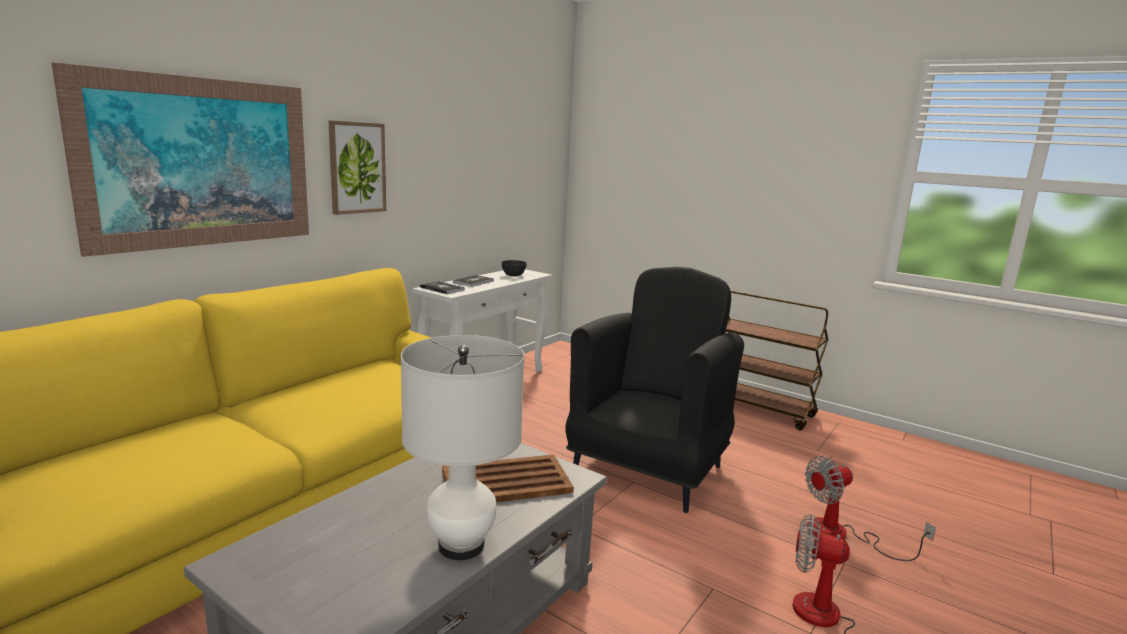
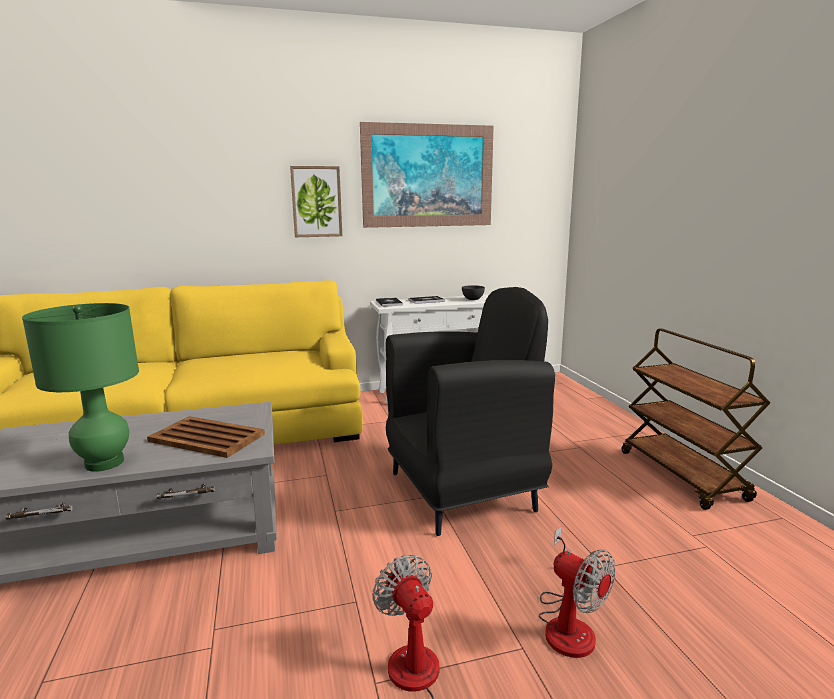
camera: 40 degrees right, 0 degrees up
(201, 163) = (191, 199): picture -> picture (428, 176)
(461, 545) = (105, 463): white table lamp -> green table lamp
(841, 535) = (568, 623): fan -> fan turned 150 degrees counterclockwise

